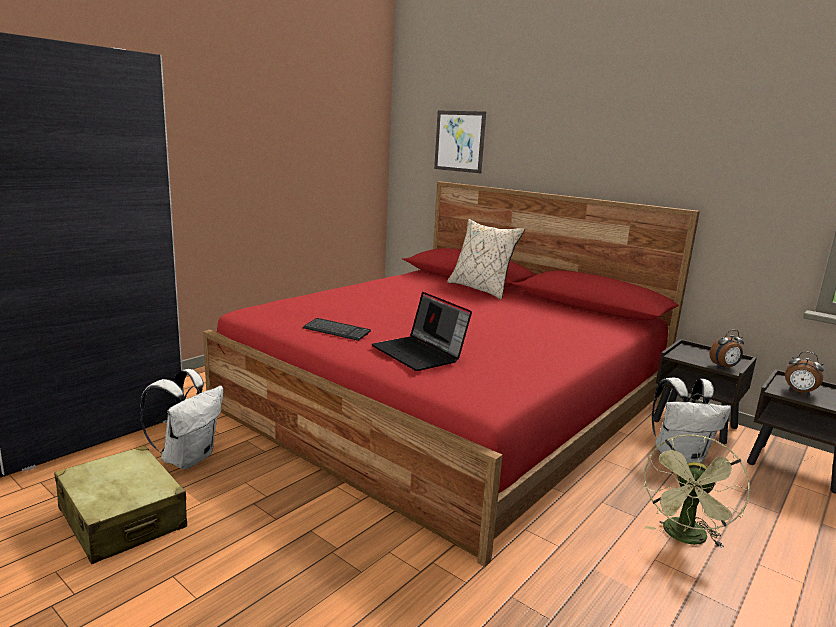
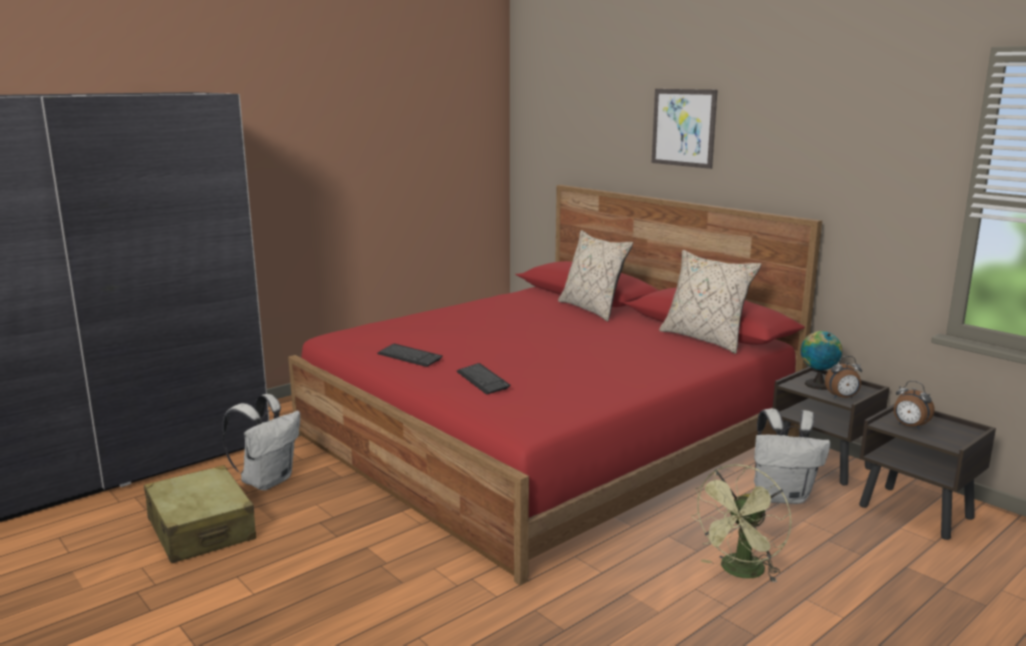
camera: 10 degrees right, 0 degrees up
(420, 354) = (482, 380): laptop -> keyboard
(459, 141) = (579, 139): picture -> picture (683, 127)
(595, 315) = (705, 339): none -> beige pillow
(694, 355) = (816, 384): none -> globe

